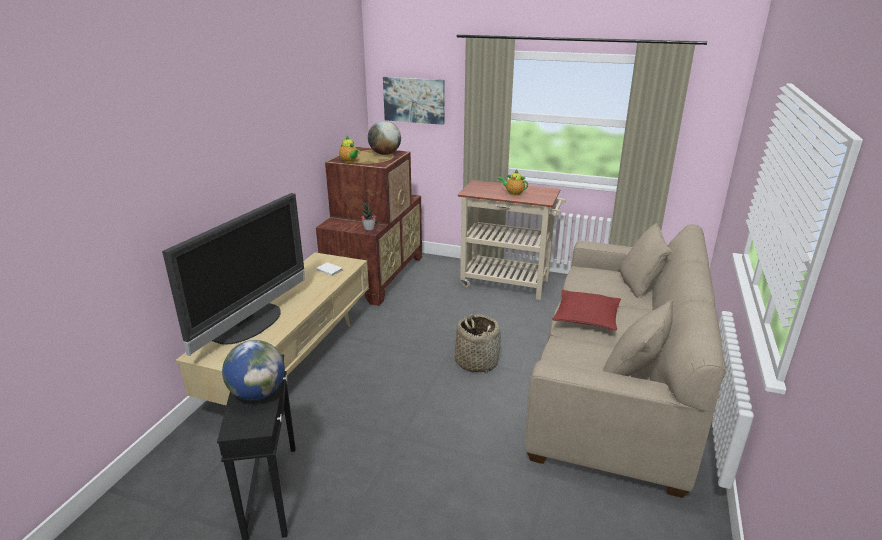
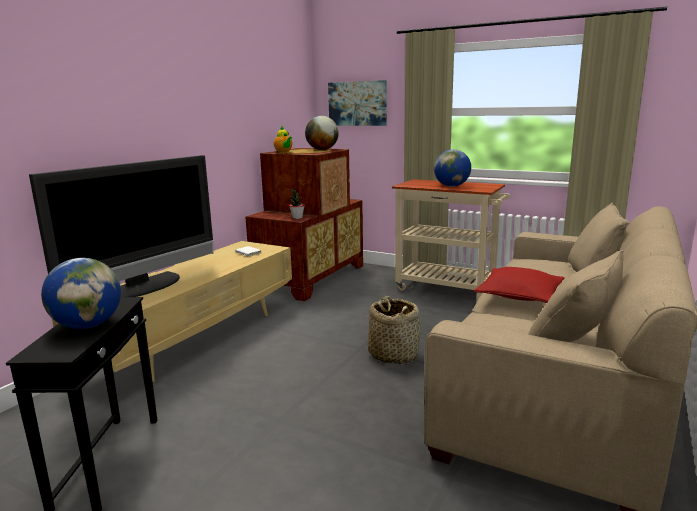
camera: 10 degrees right, 10 degrees down
(513, 194) = (451, 186): teapot -> globe

